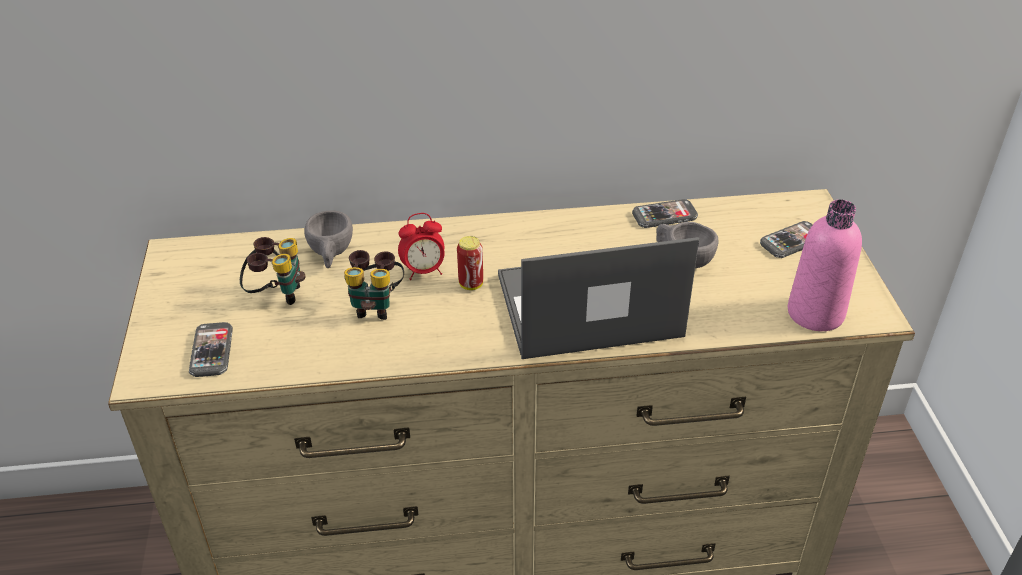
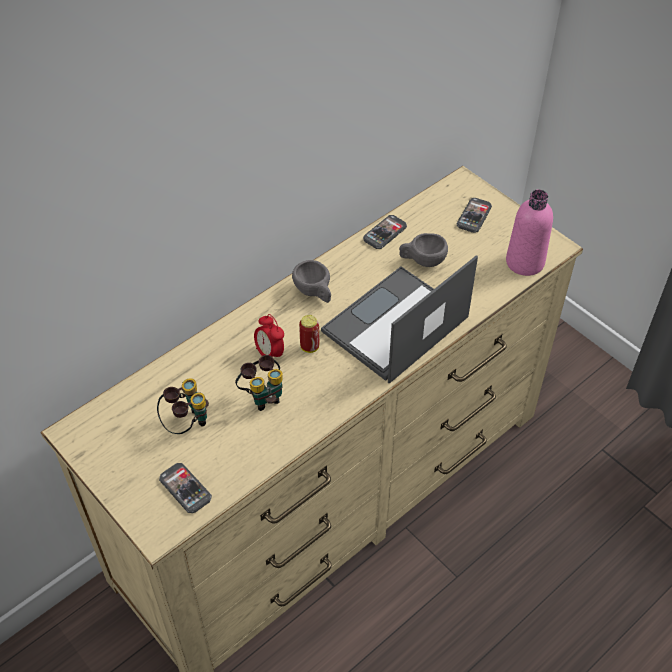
camera: 35 degrees left, 10 degrees up
(331, 254) = (193, 373): grey cup -> grey cup (315, 292)
(424, 271) = (270, 353): alarm clock -> alarm clock turned 105 degrees clockwise

